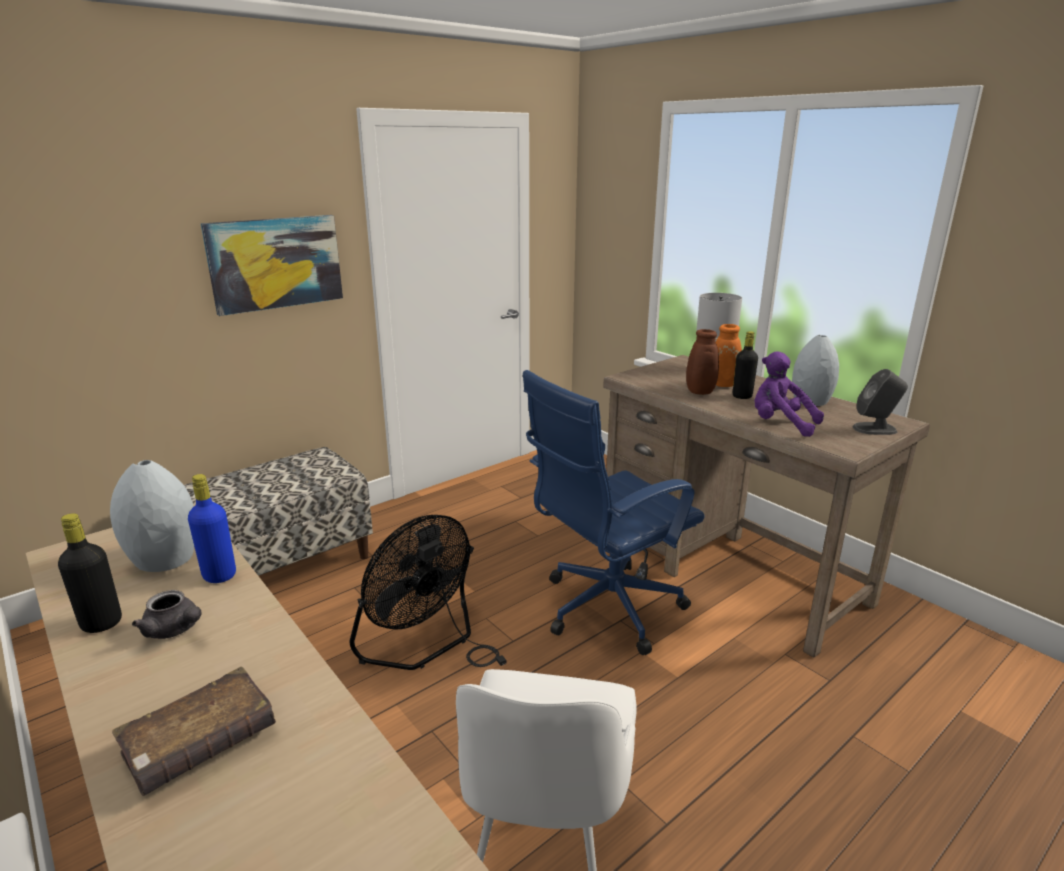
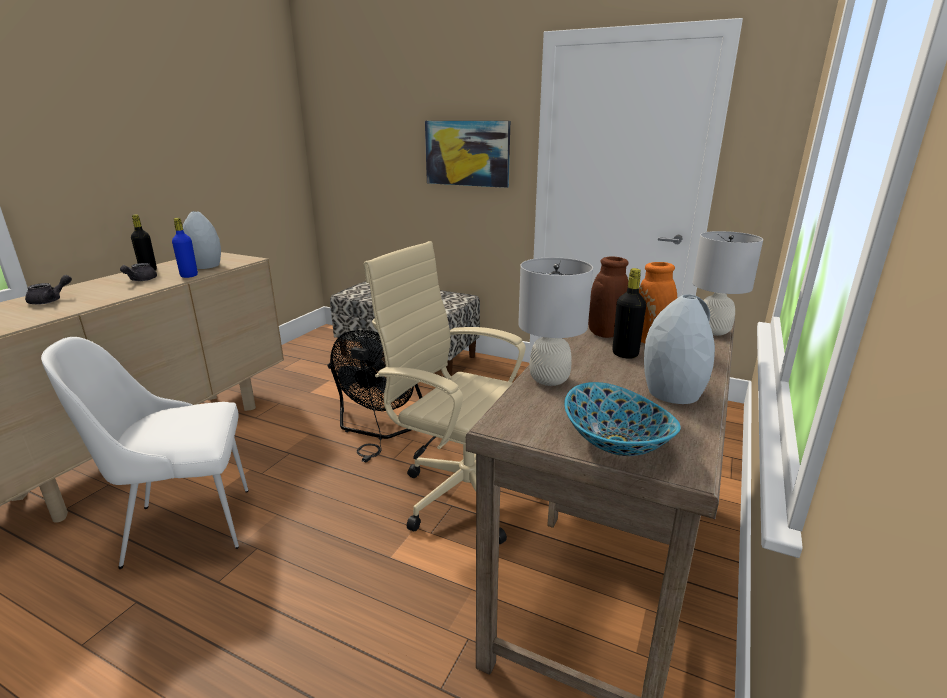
camera: 65 degrees right, 0 degrees up
(200, 743) = (50, 300): brown book -> grey teapot
(606, 610) = (461, 494): blue office chair -> beige office chair
(780, 425) = (550, 380): purple plush toy -> grey table lamp
(875, 429) = (615, 443): grey speaker -> bowl

